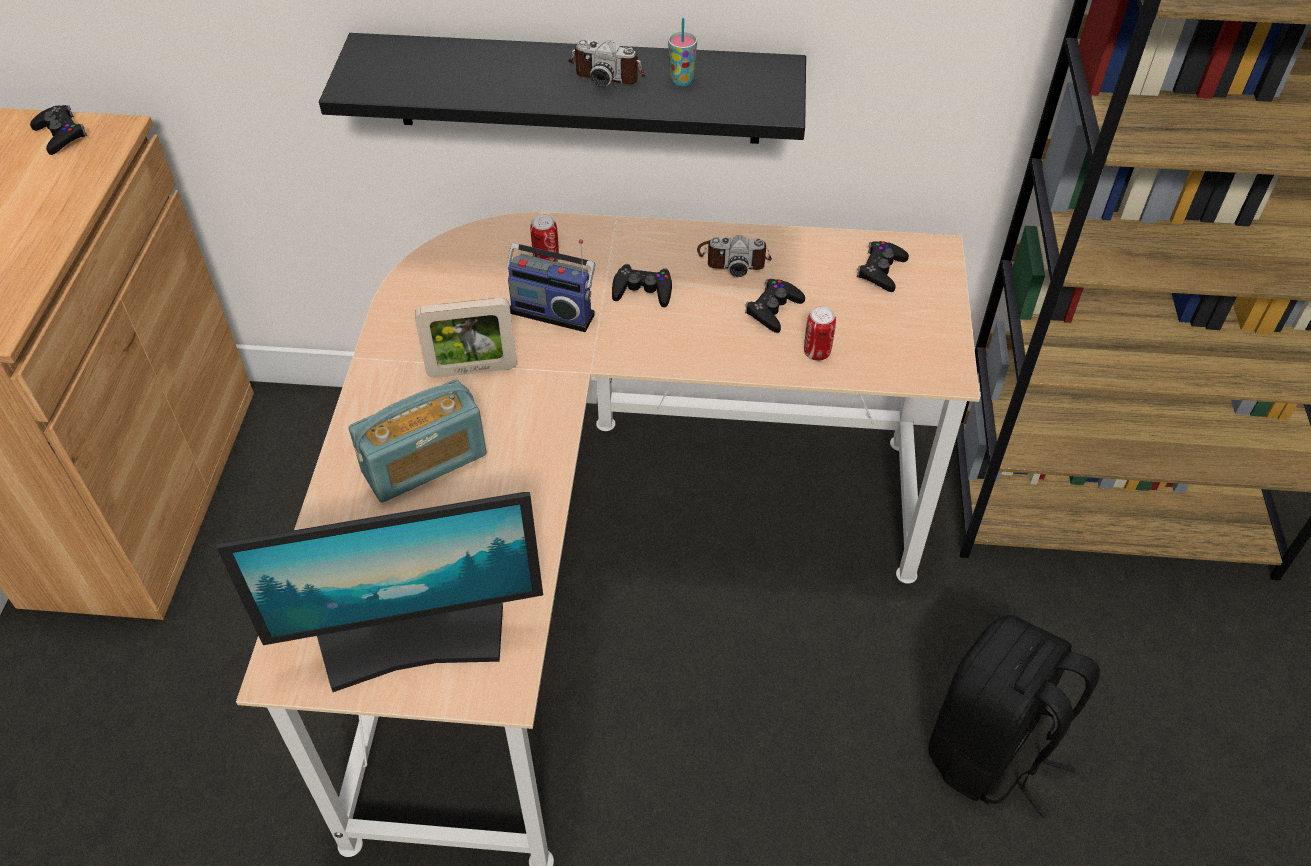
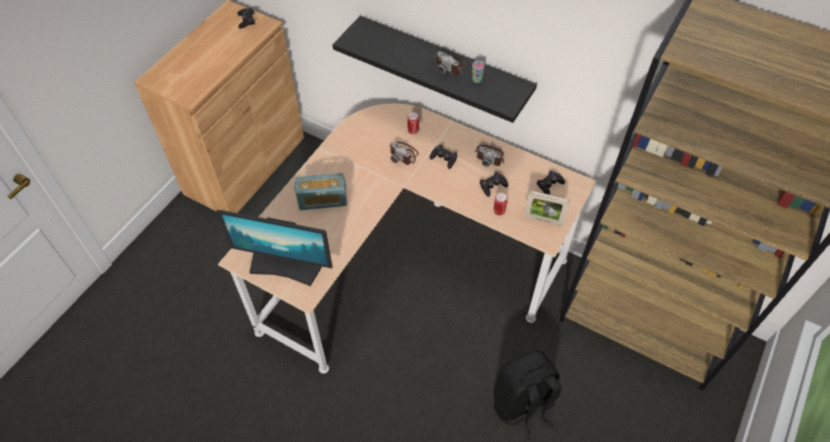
camera: 25 degrees right, 5 degrees up
(472, 370) = (359, 168): picture frame -> picture frame (543, 220)
(553, 311) = (403, 154): radio -> camera

